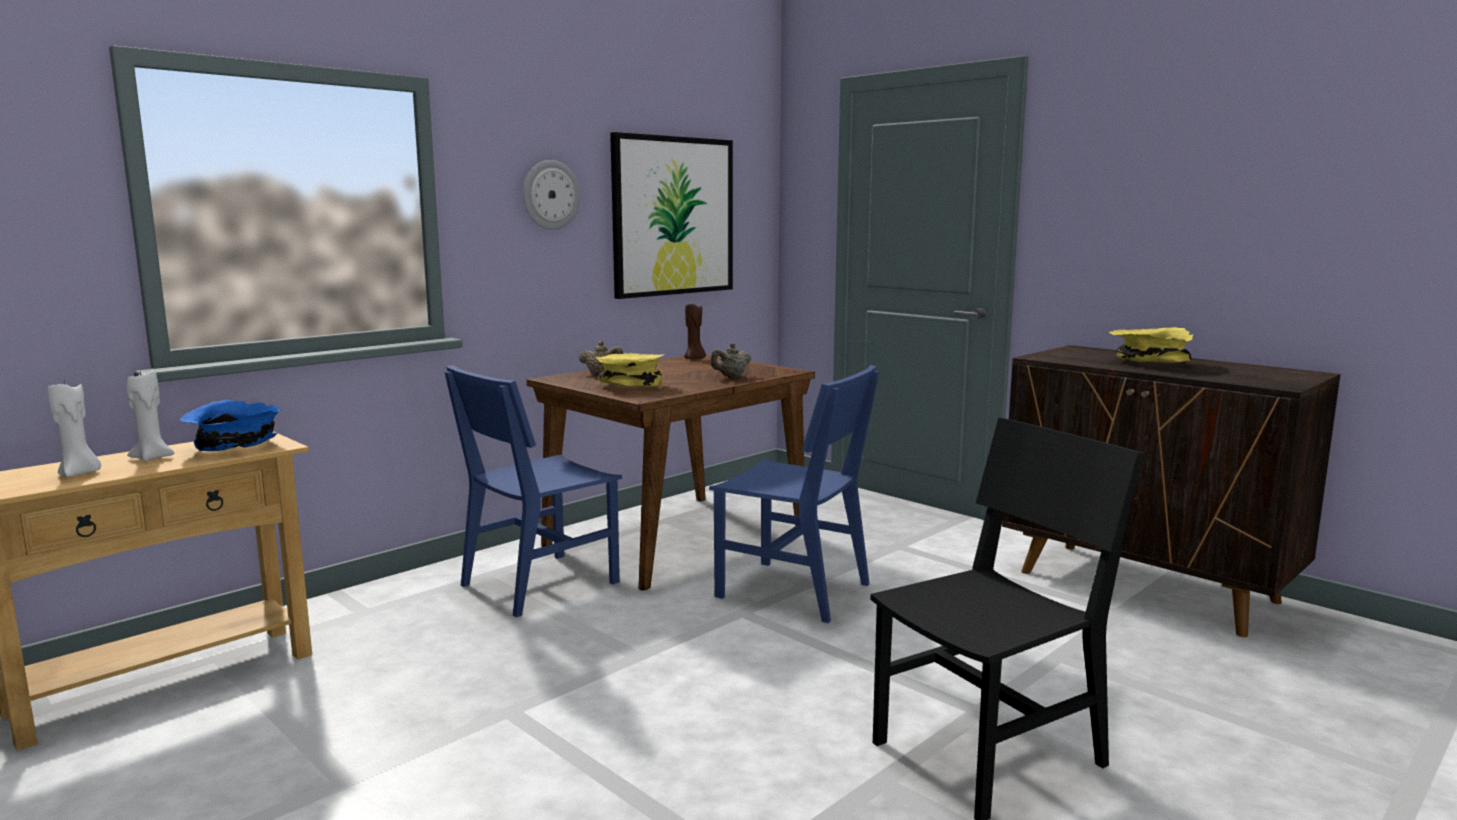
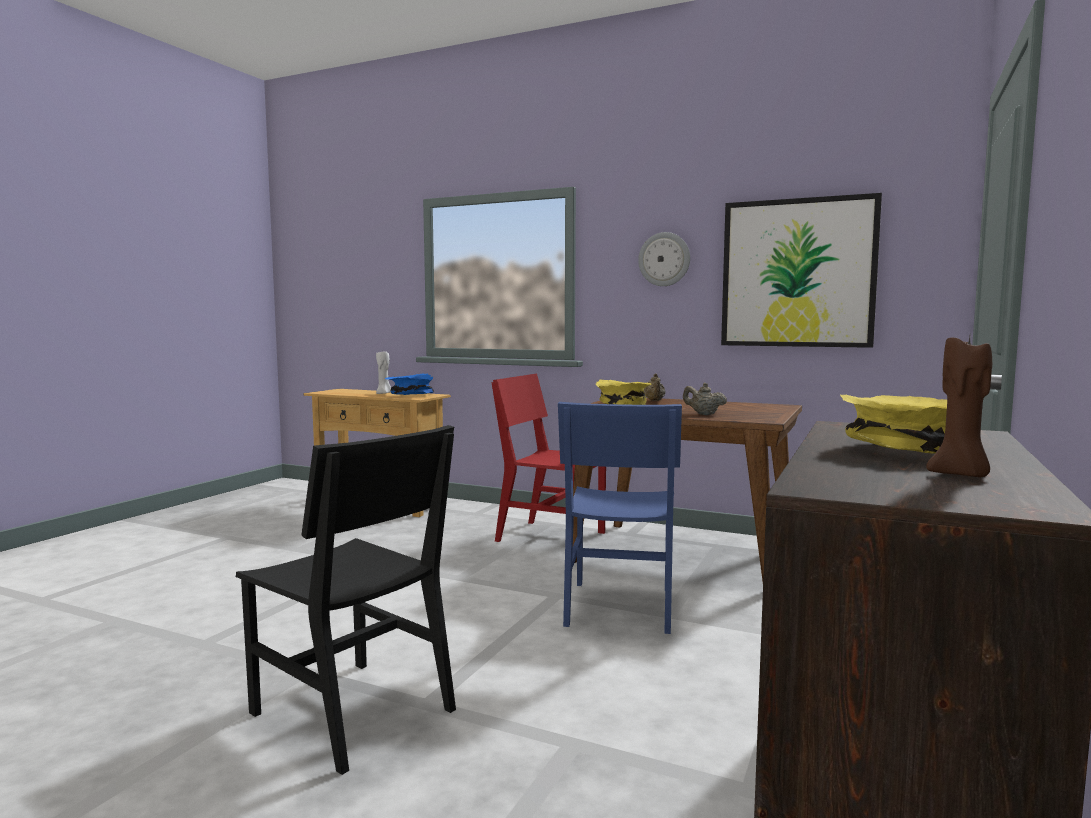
camera: 70 degrees right, 5 degrees down
(79, 474) = (353, 393): white candle -> none
(540, 583) = (551, 536): blue chair -> red chair
(694, 359) = (769, 405): brown candle -> brown candle (960, 475)

